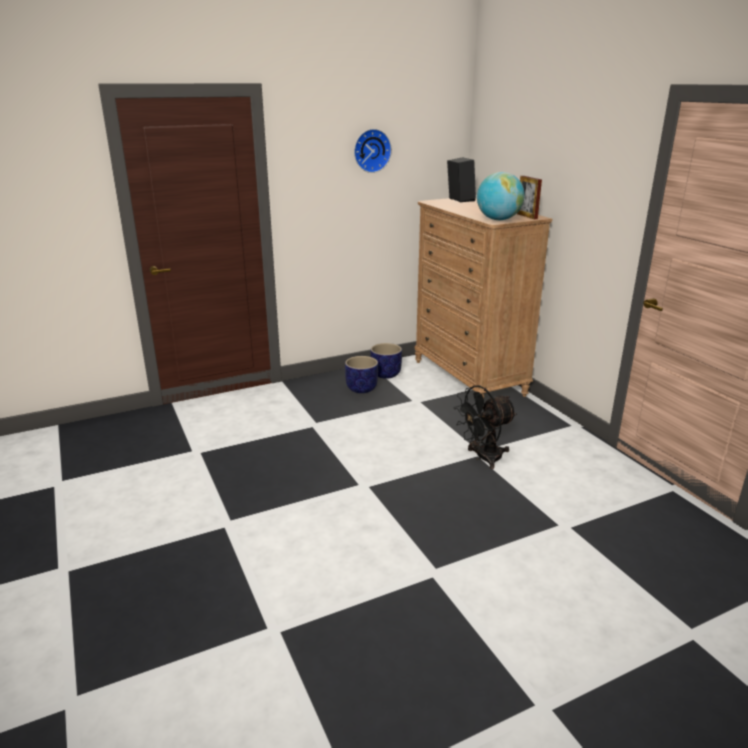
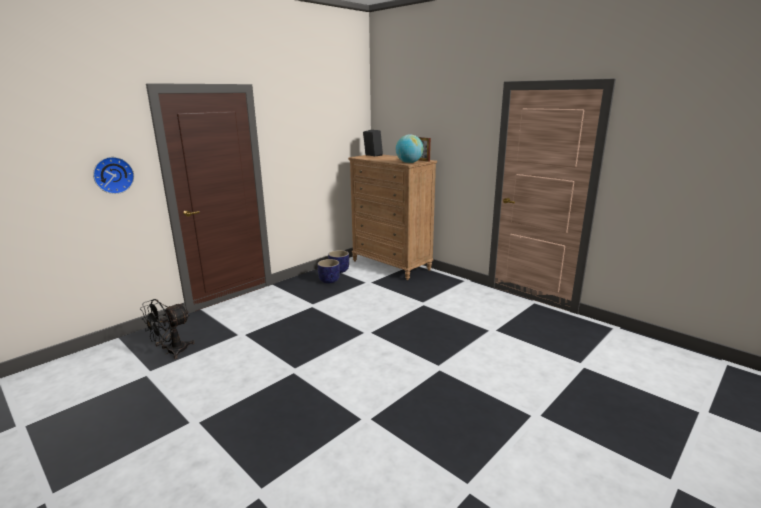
camera: 20 degrees left, 5 degrees down
(371, 150) = (318, 127): wall clock -> wall clock (113, 175)
(483, 458) = (427, 305): black fan -> black fan (171, 352)

